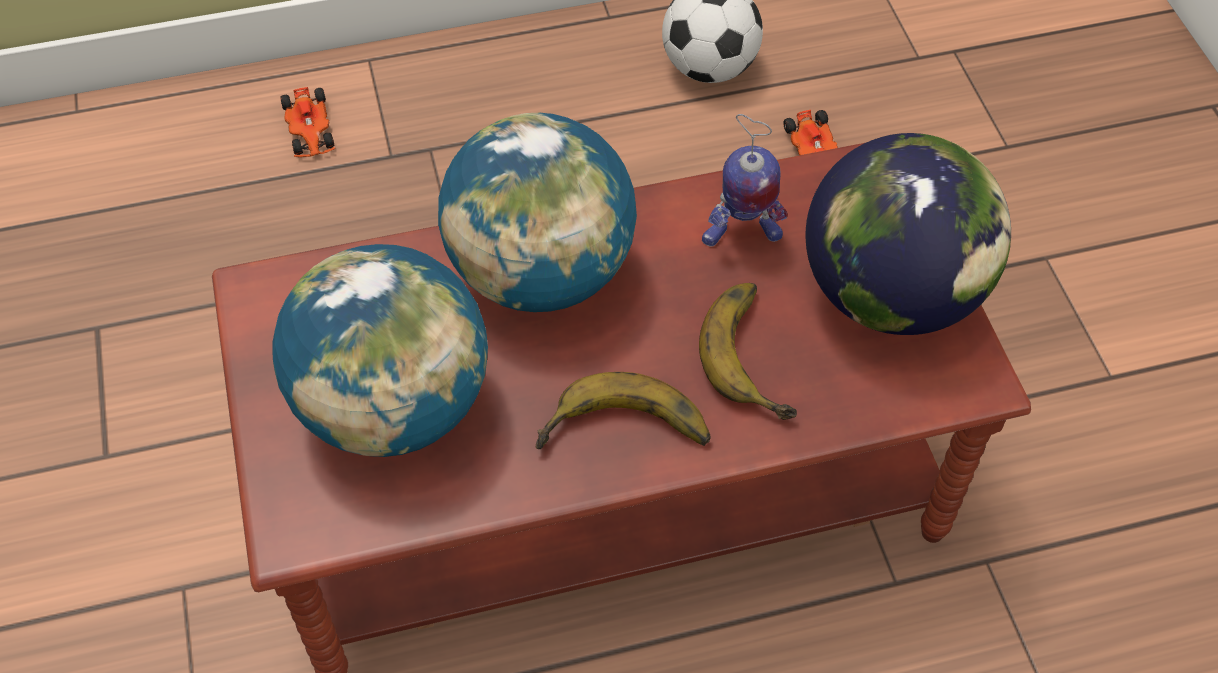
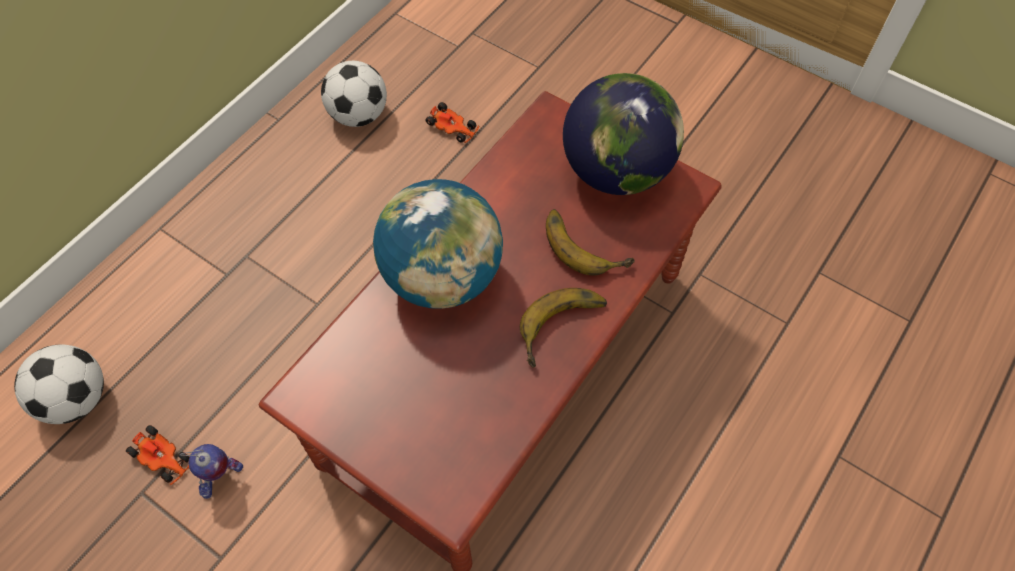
camera: 40 degrees left, 5 degrees up
(127, 185) = (77, 399): none -> football
(310, 130) = (163, 292): toy car -> toy car (163, 458)
(394, 407) = (437, 401): globe -> none
(740, 235) = (520, 188): toy robot -> toy robot (221, 479)

